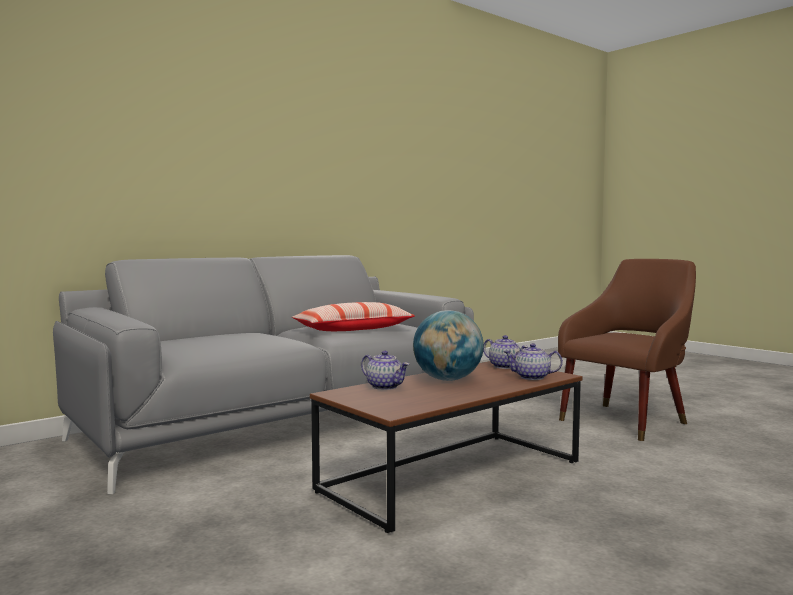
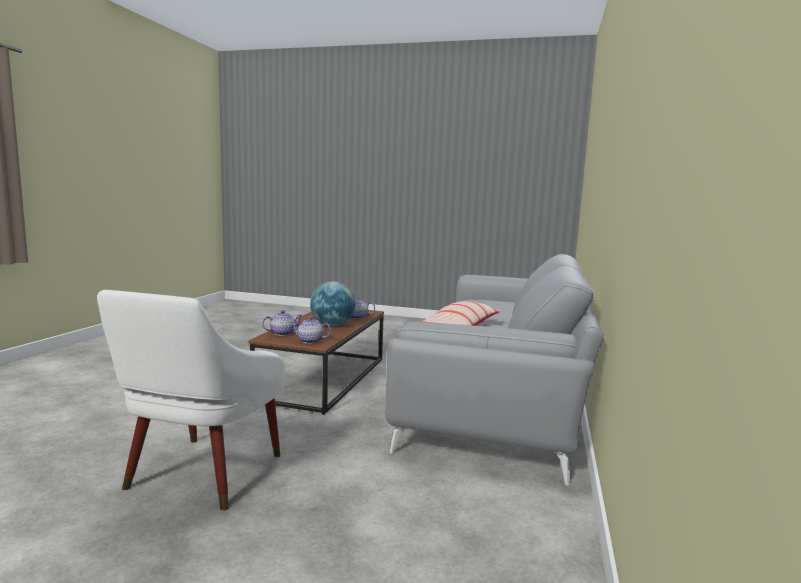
camera: 145 degrees right, 5 degrees up
(627, 420) = (199, 476): brown armchair -> white armchair

